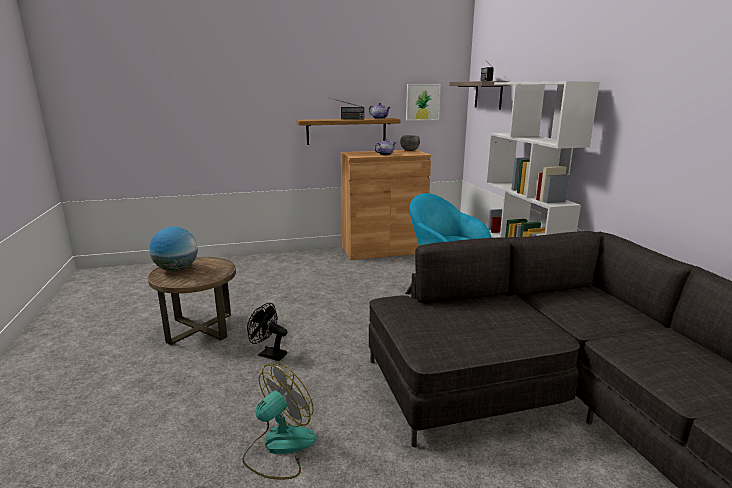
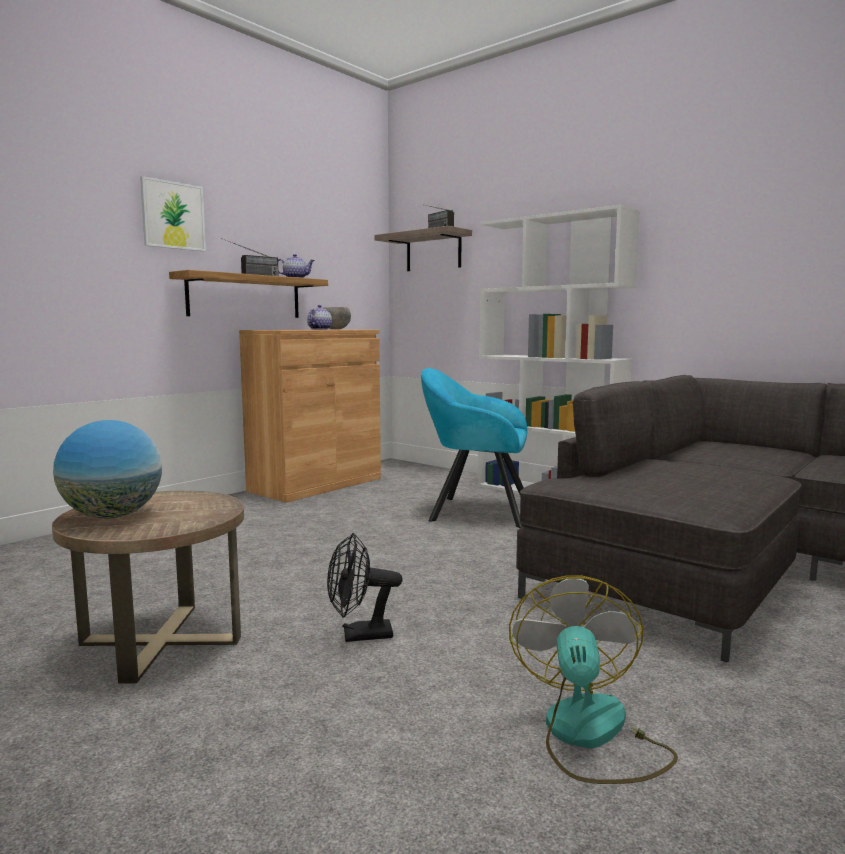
camera: 35 degrees left, 10 degrees down
(422, 102) = (340, 261): picture -> picture (173, 215)

